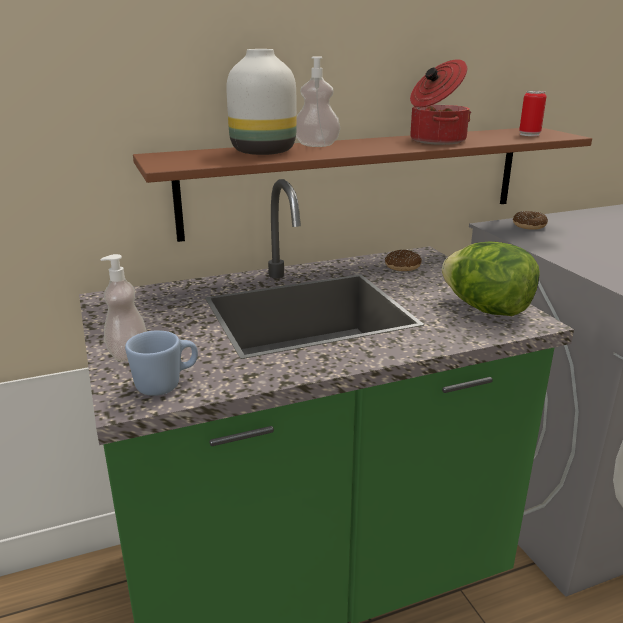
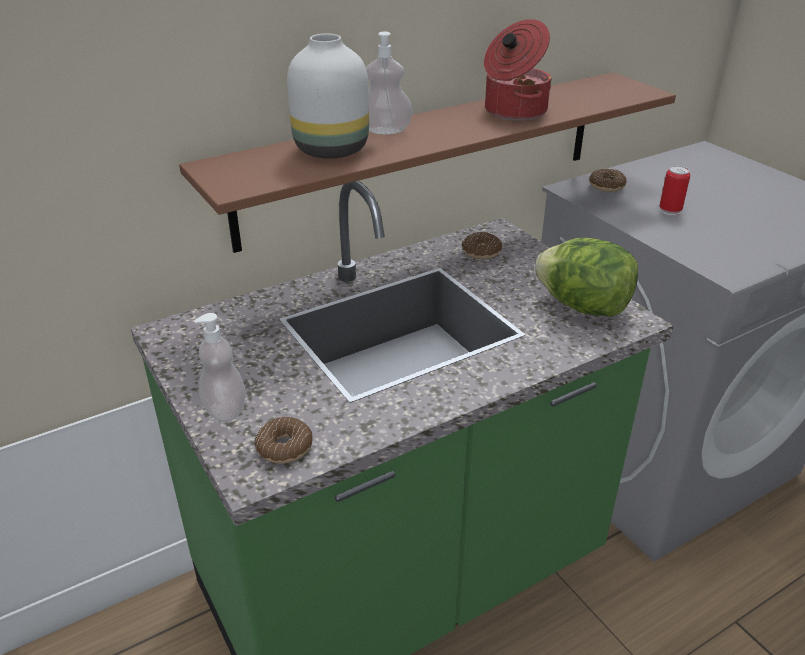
camera: 10 degrees left, 10 degrees up
(166, 385) = (284, 447): blue mug -> donut
(529, 134) = (609, 92): can -> can (670, 210)

